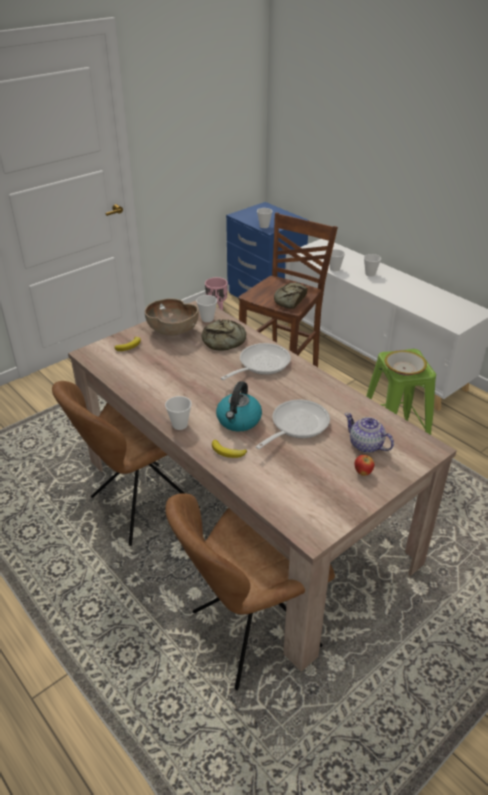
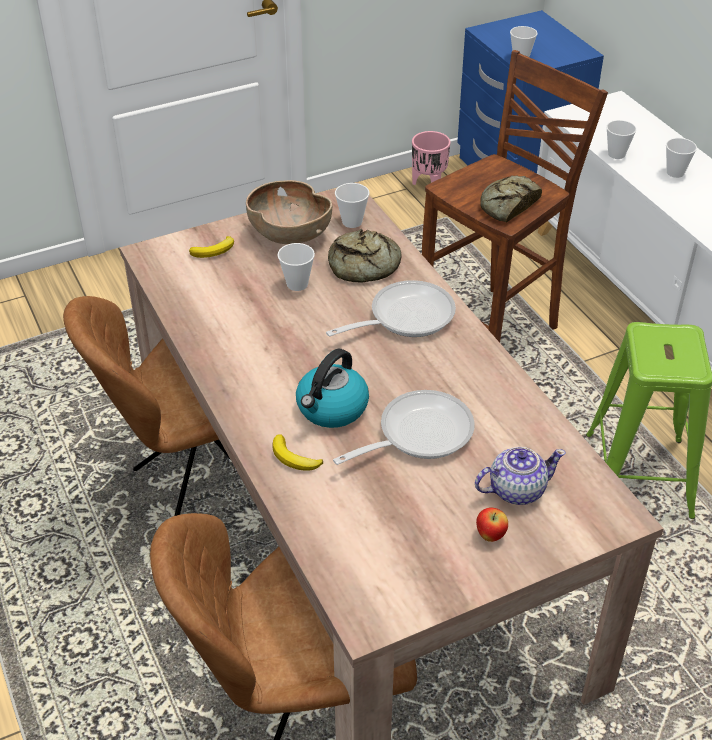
camera: 15 degrees right, 5 degrees up
(179, 425) = (239, 399): cup -> cup (297, 284)
(366, 445) = (516, 490): teapot -> teapot turned 105 degrees clockwise
(404, 368) = (660, 359): bowl -> none

